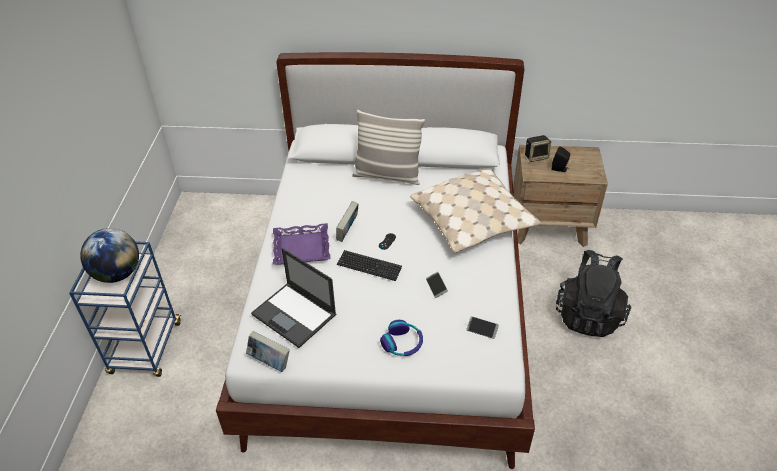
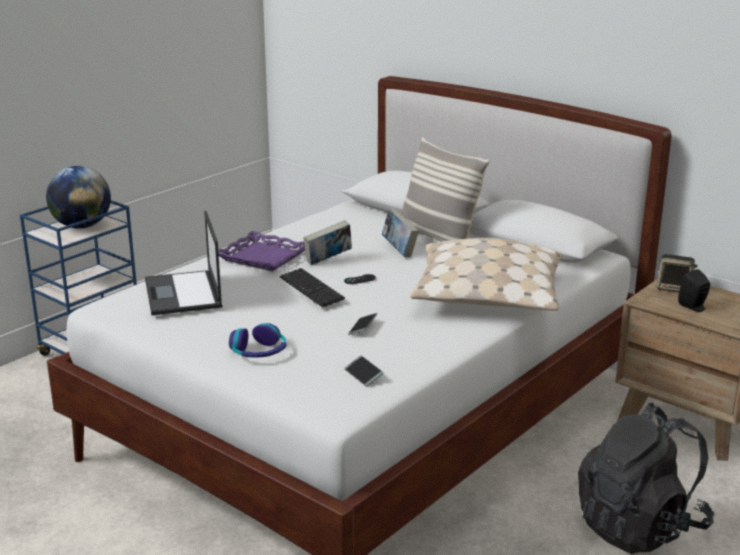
camera: 35 degrees right, 20 degrees down
(270, 362) = (113, 317): book -> book (399, 250)

